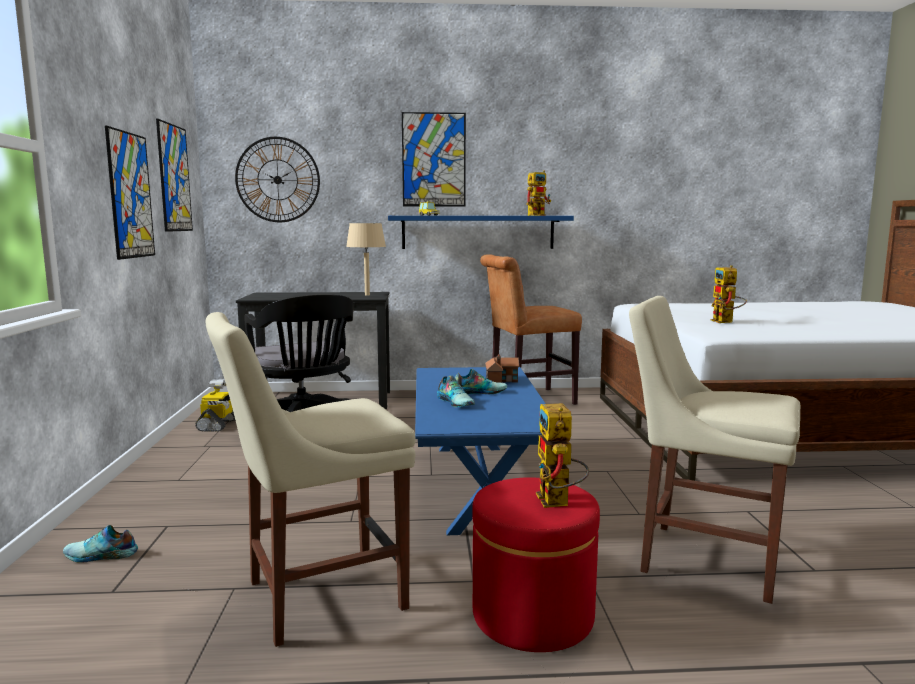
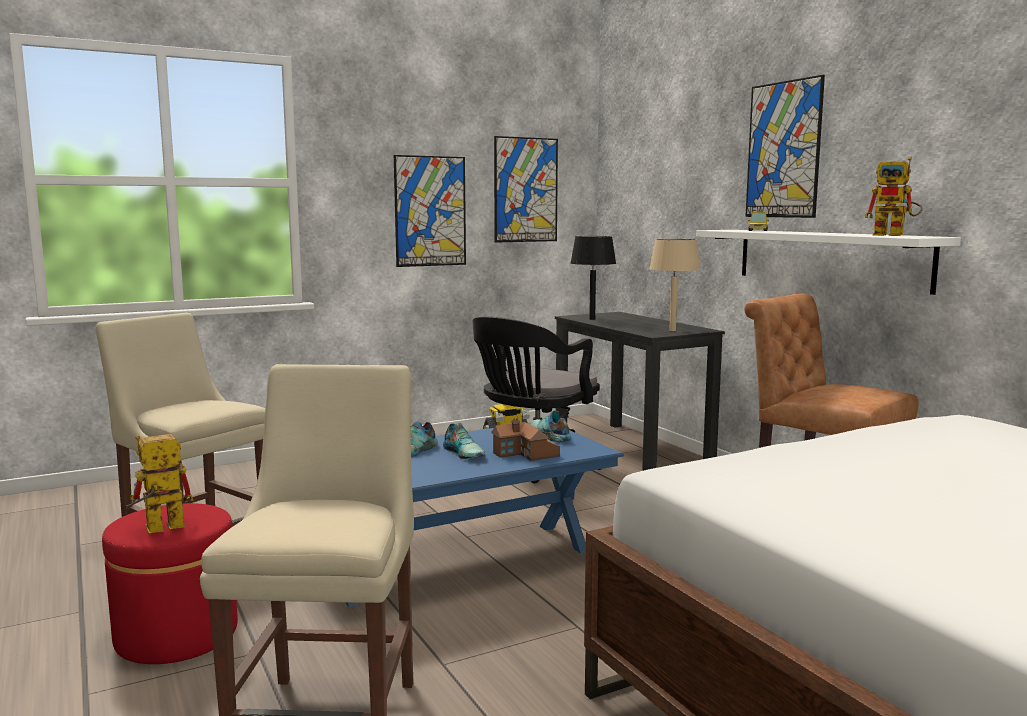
camera: 65 degrees right, 0 degrees up
(100, 555) = (237, 479): shoe -> shoe (548, 435)
(277, 180) = (644, 185): wall clock -> none
(277, 297) = (592, 319): none -> black table lamp
(478, 232) = (829, 258): blue shelf -> white shelf
(726, 322) = (837, 472): toy robot -> none

